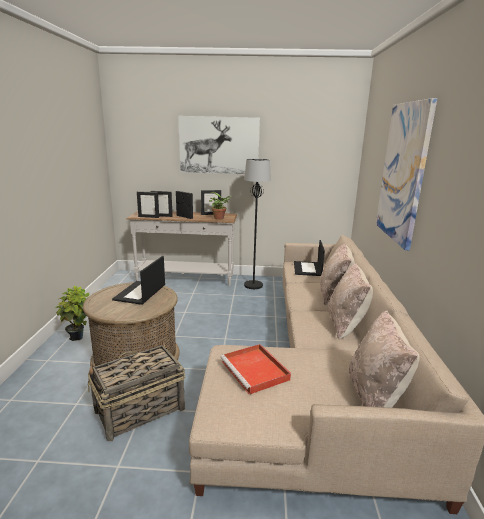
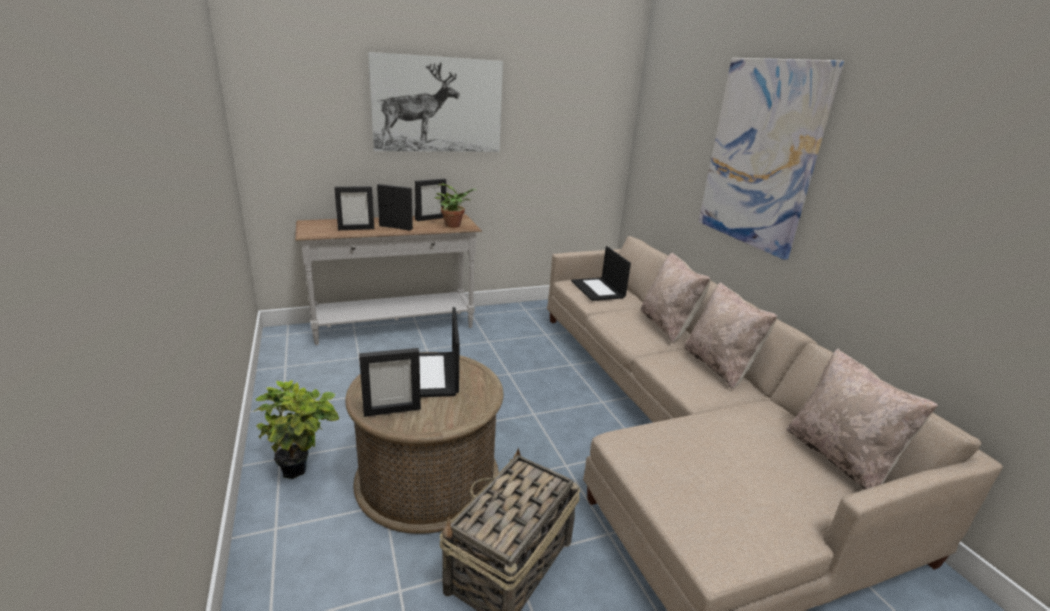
camera: 25 degrees left, 5 degrees up
(149, 217) = (335, 233): picture frame -> picture frame (392, 410)
(253, 285) = (504, 321): black floor lamp -> none
(256, 371) = (693, 463): red tray -> none

